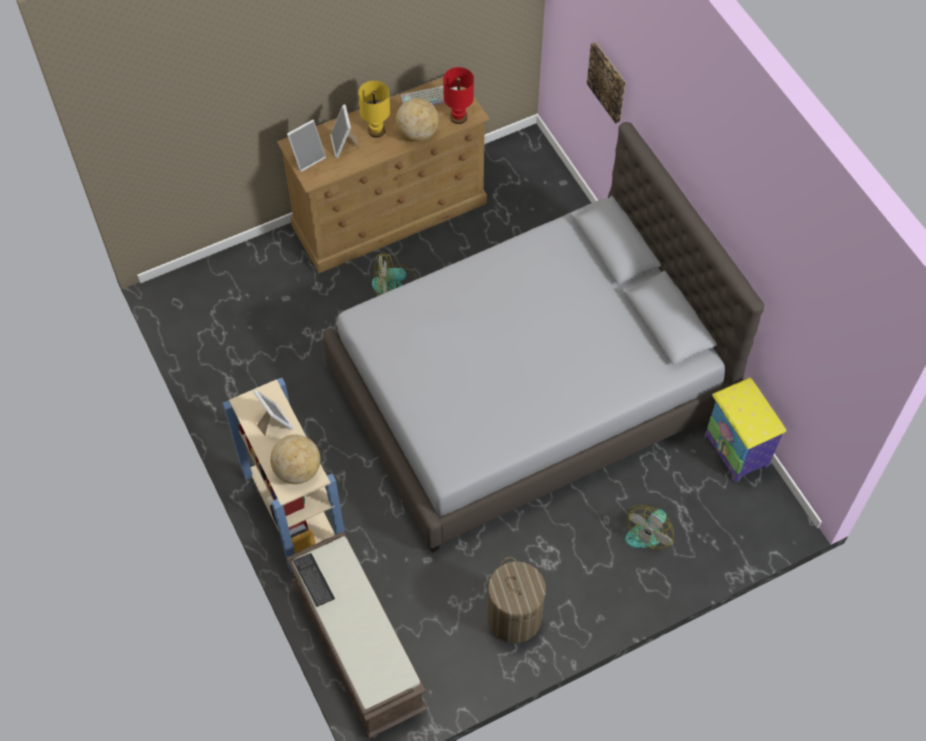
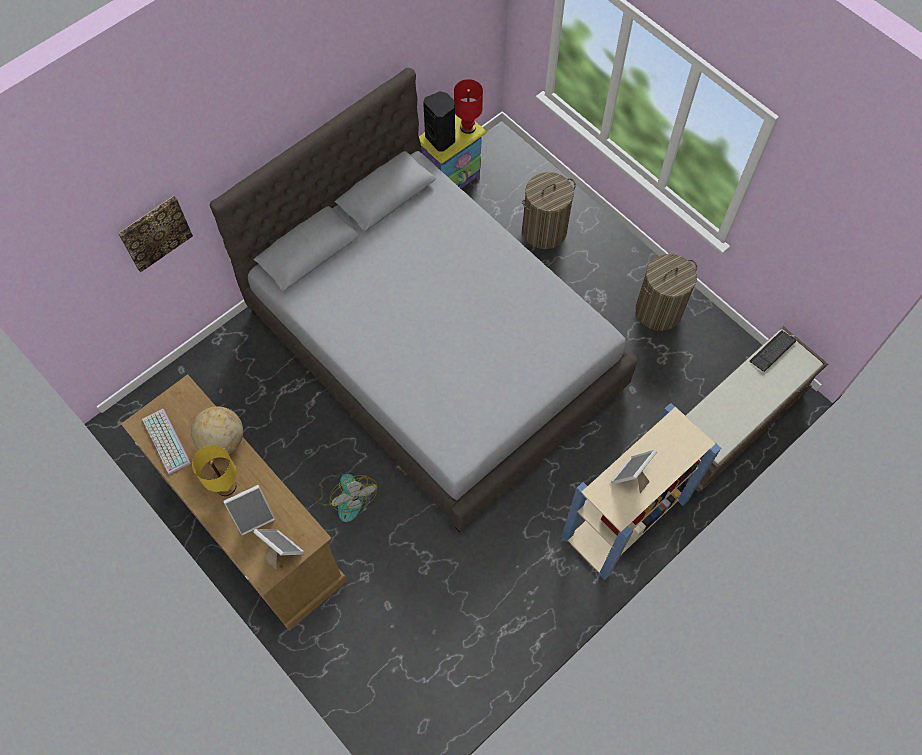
camera: 105 degrees left, 5 degrees up
(298, 470) = (674, 439): globe -> none
(314, 580) = (729, 437): keyboard -> keyboard (772, 351)
(459, 117) = (190, 404): red table lamp -> red table lamp (467, 127)
(648, 530) = (544, 230): fan -> laundry basket
(743, 400) = (441, 139): none -> black speaker

